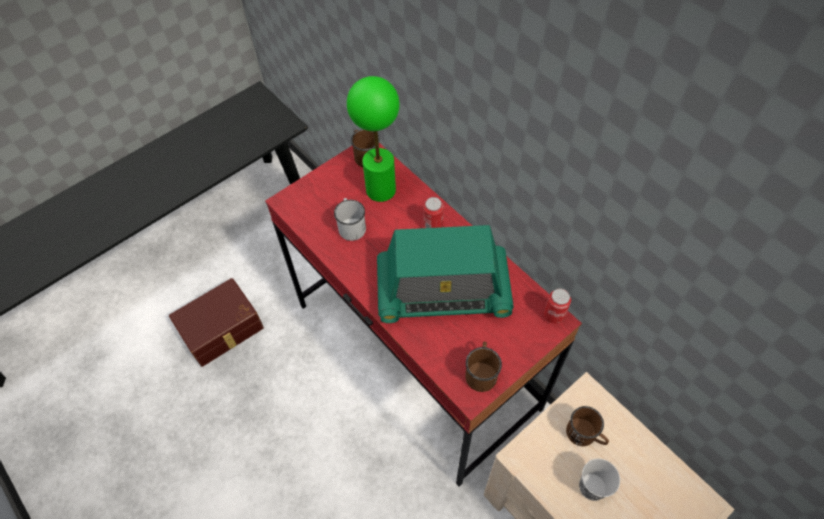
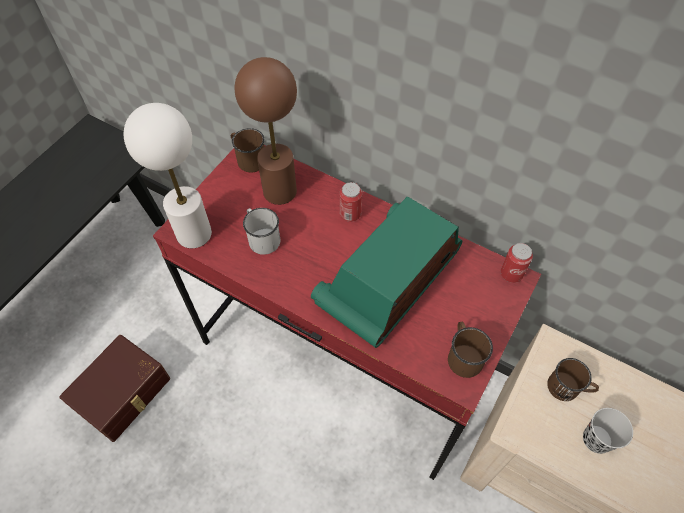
camera: 20 degrees left, 0 degrees up
(298, 207) = (194, 233): none -> white table lamp
(381, 190) = (280, 191): green table lamp -> brown table lamp
(443, 290) = (388, 280): radio -> radio turned 150 degrees clockwise

